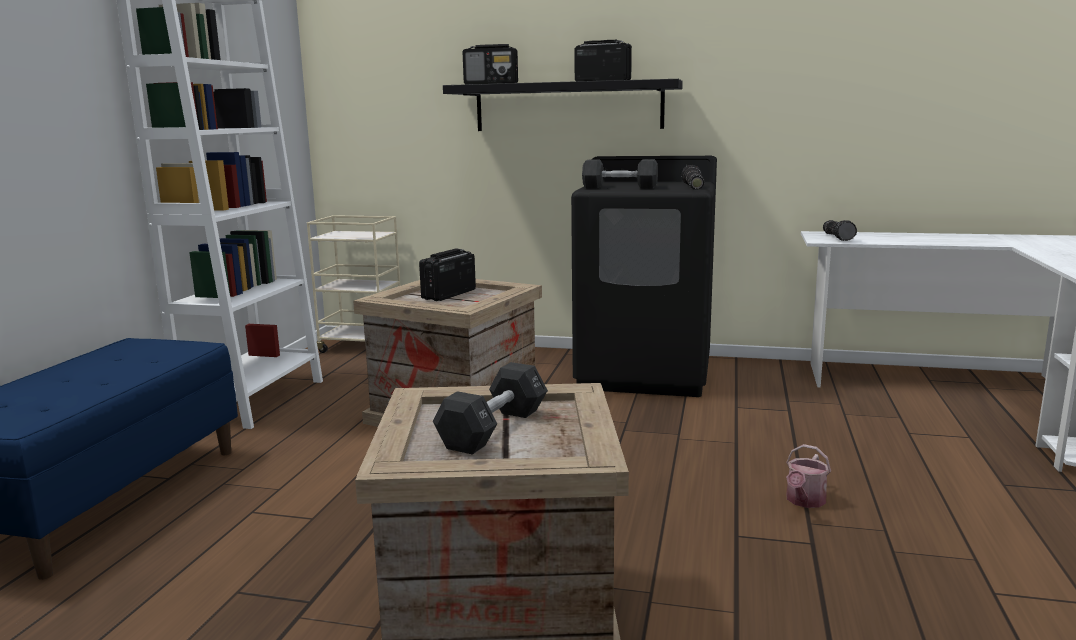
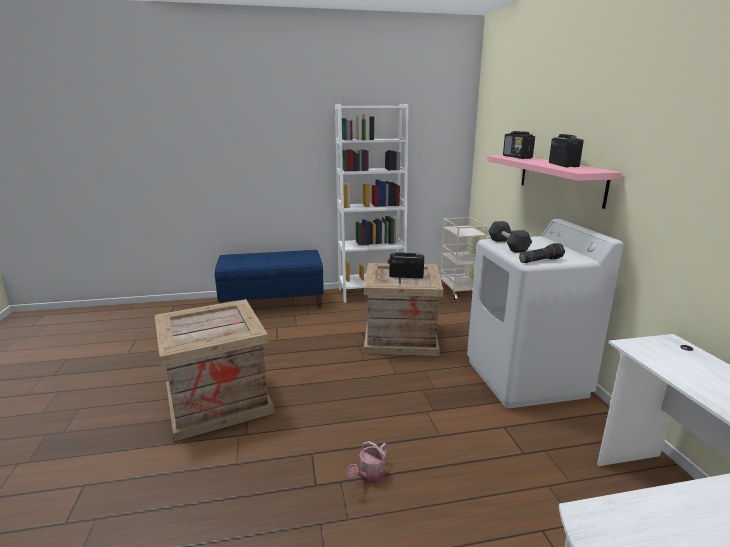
camera: 65 degrees right, 5 degrees up
(493, 429) = (211, 325): black dumbbell -> none
(568, 106) = (560, 178): black shelf -> pink shelf
(645, 373) = (526, 378): black washing machine -> white washing machine
(804, 501) = (369, 476): watering can -> watering can turned 60 degrees counterclockwise
(838, 237) = (657, 351): flashlight -> none

